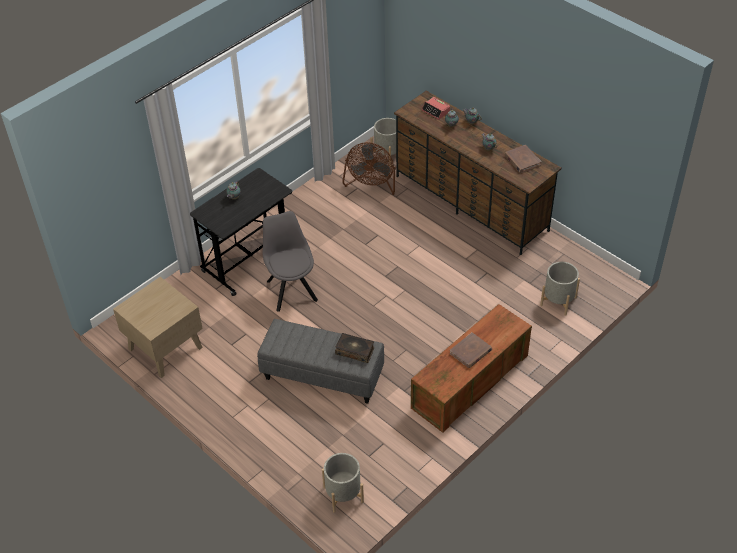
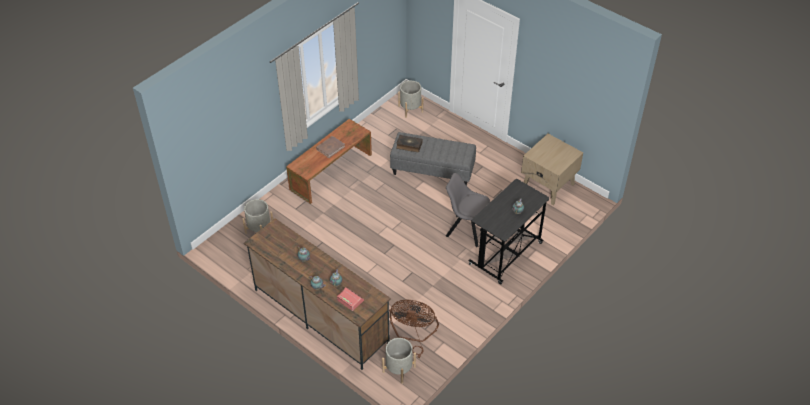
camera: 175 degrees right, 0 degrees up
(291, 290) = (466, 230): grey chair -> grey chair turned 135 degrees clockwise
(522, 160) = (276, 248): brown book -> none

